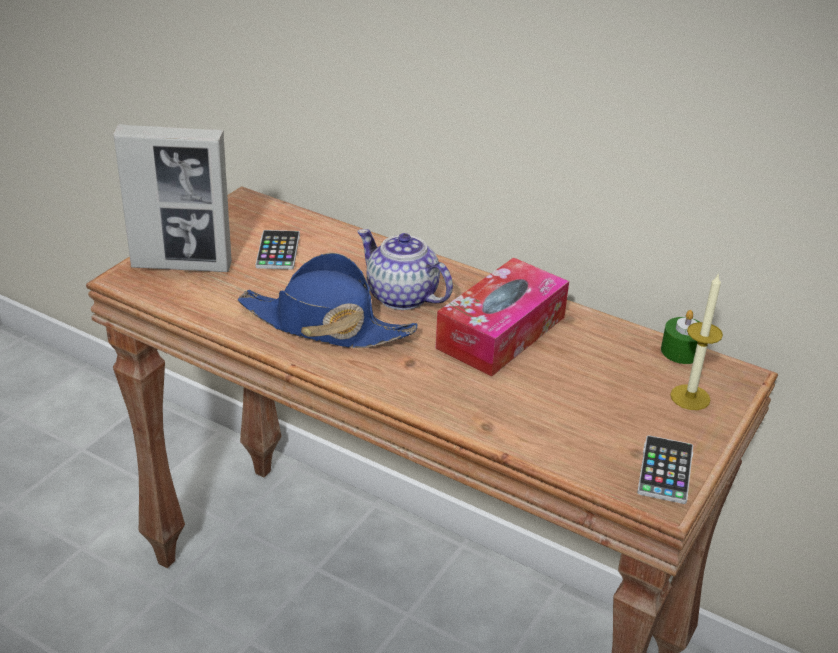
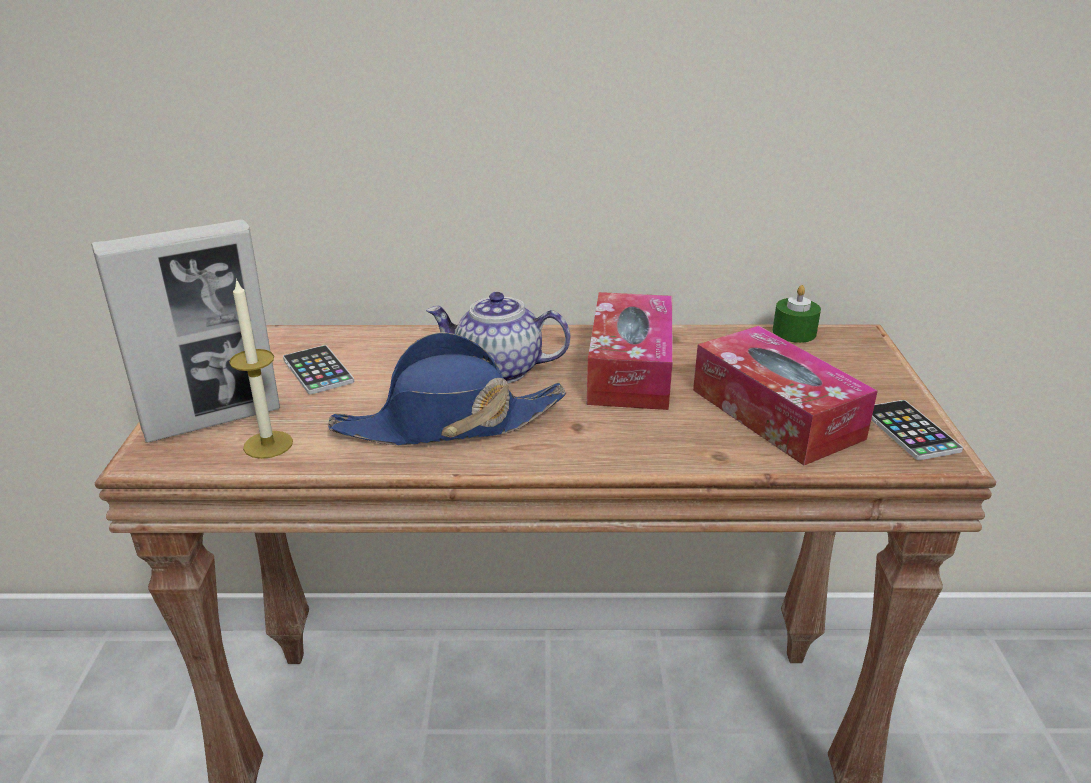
camera: 30 degrees left, 5 degrees down
(572, 412) = (776, 414): none -> tissue box
(690, 397) = (848, 365): candle -> candle (268, 444)

